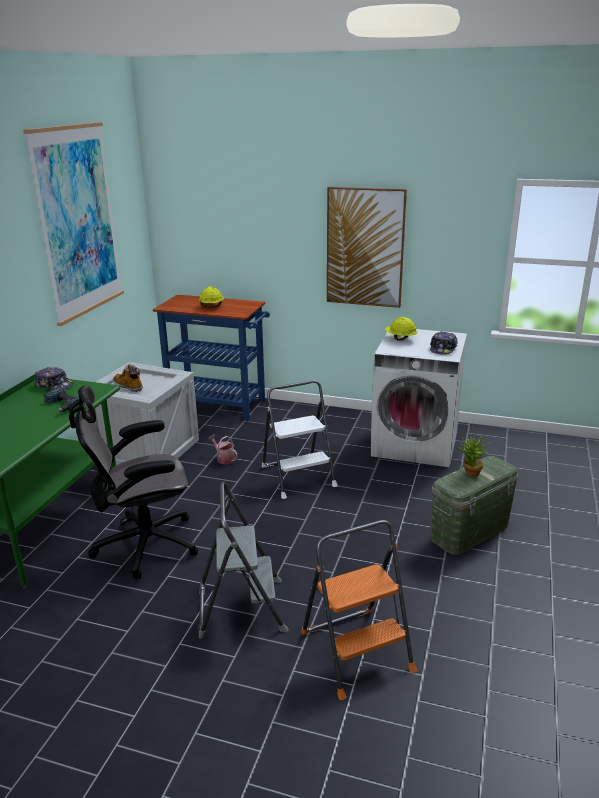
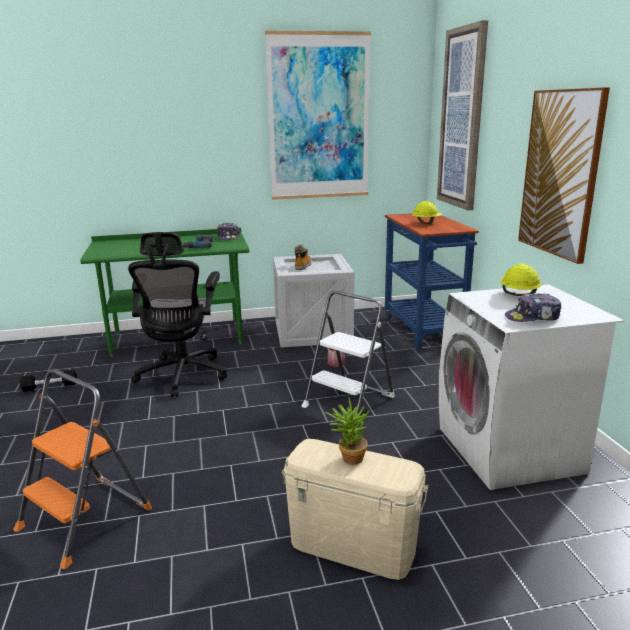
camera: 60 degrees right, 5 degrees down
(47, 650) = (50, 386): none -> black dumbbell
(146, 546) = (183, 375): office chair -> office chair turned 135 degrees counterclockwise
(212, 206) = (462, 119): none -> picture
(237, 607) = (124, 437): grey step ladder -> none
(469, 531) = (353, 545): green storage box -> beige storage box

